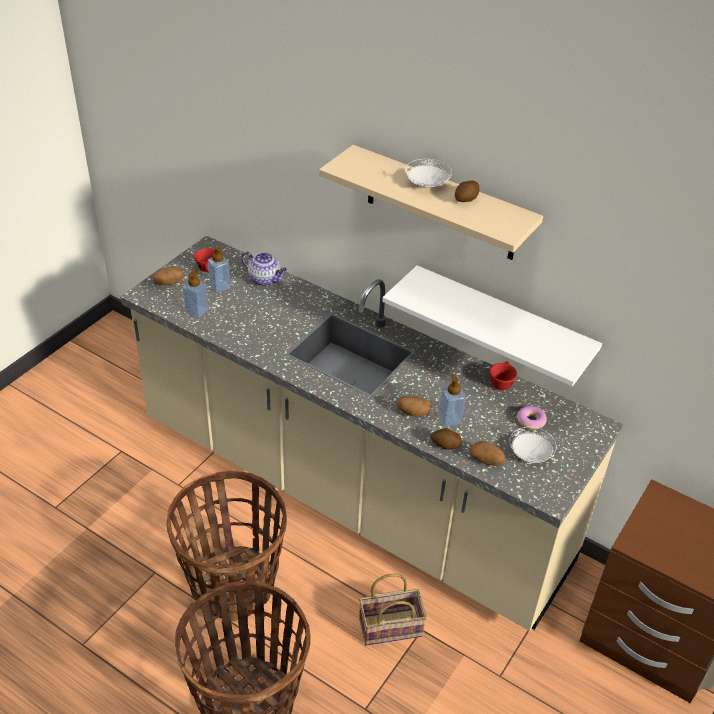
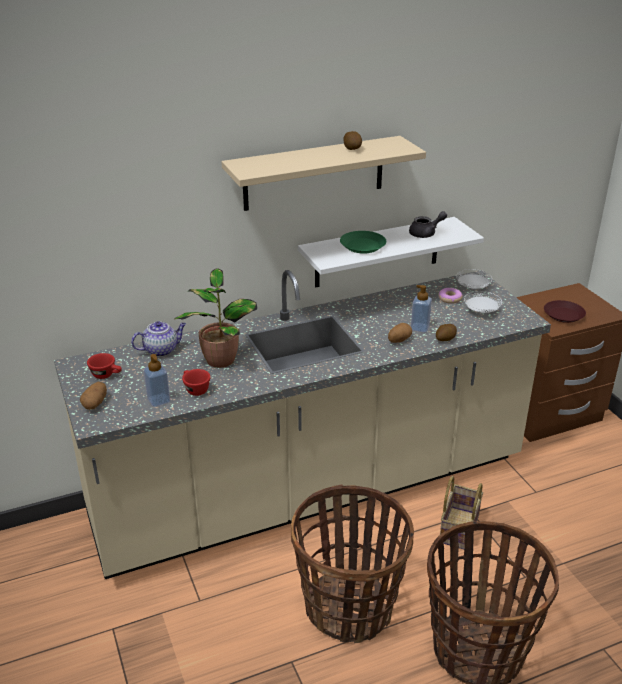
camera: 55 degrees left, 10 degrees down
(220, 286) = (140, 376): soap dispenser -> none
(281, 316) = (220, 358): none -> potted plant
(427, 184) = (315, 153): white plate -> white plate (472, 287)
(458, 304) = (363, 246): none -> green plate
(486, 460) = (474, 329): potato -> none
(501, 382) = (400, 294): red cup -> red cup (194, 389)
(533, 336) = (426, 234): none -> grey teapot
(673, 543) = (563, 315): none -> brown plate

